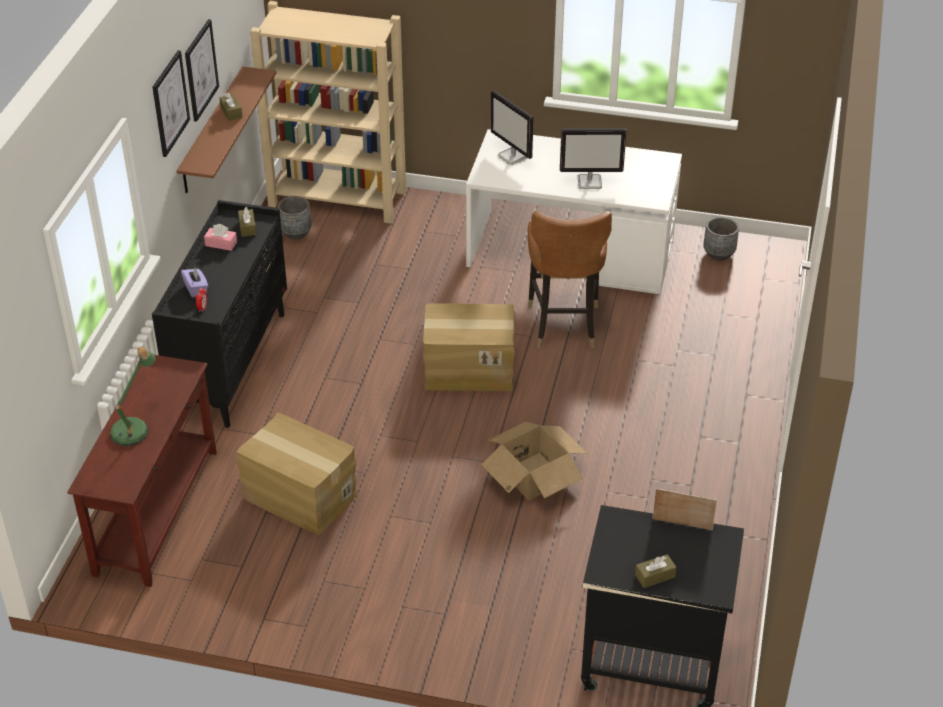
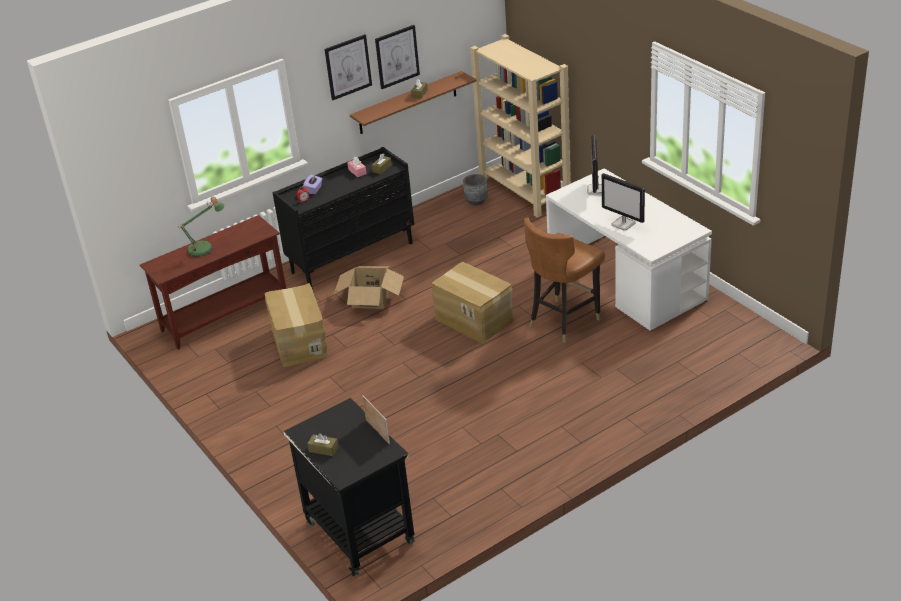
camera: 45 degrees right, 5 degrees down
(533, 476) = (432, 396): cardboard box -> cardboard box (370, 298)
(718, 253) = (726, 324): grey planter -> none

